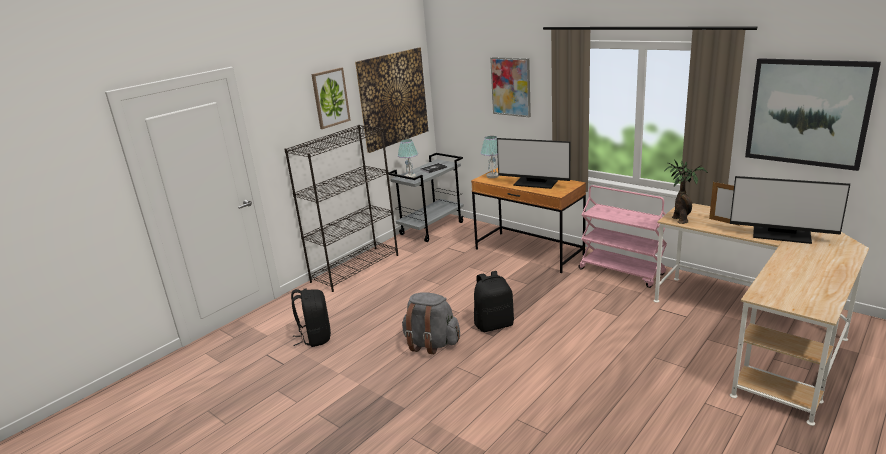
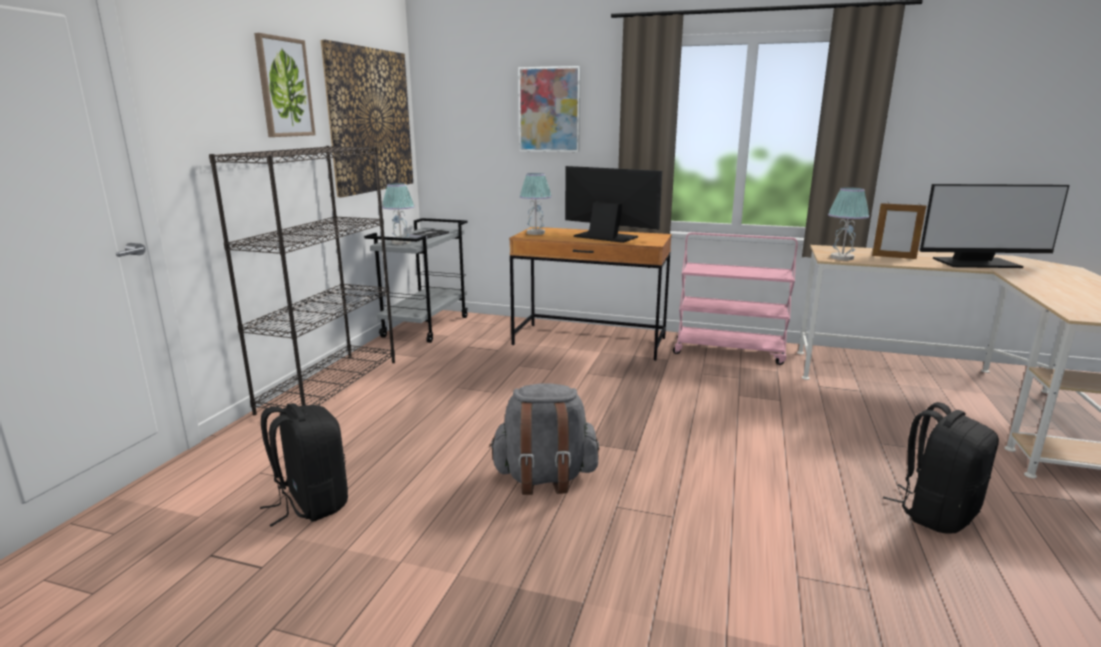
camera: 25 degrees left, 5 degrees down
(494, 324) = (623, 434): black backpack -> black backpack (936, 513)
(535, 183) = (606, 237): monitor -> monitor turned 150 degrees counterclockwise
(680, 219) = (841, 258): potted plant -> table lamp
(807, 112) = (971, 115): picture -> none

